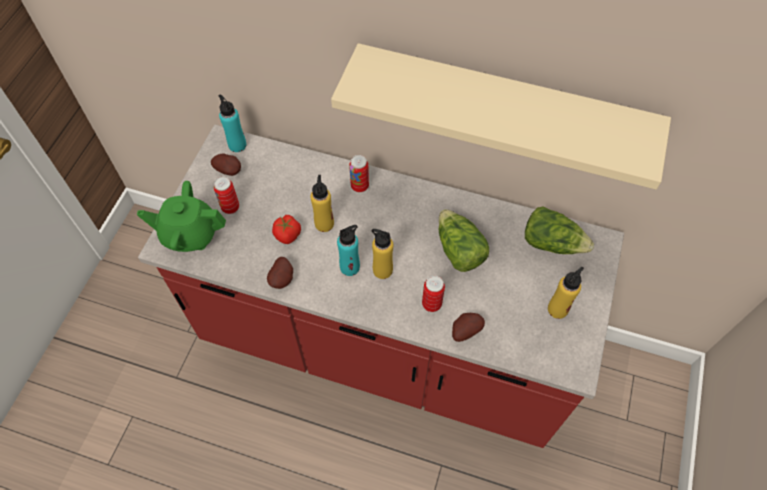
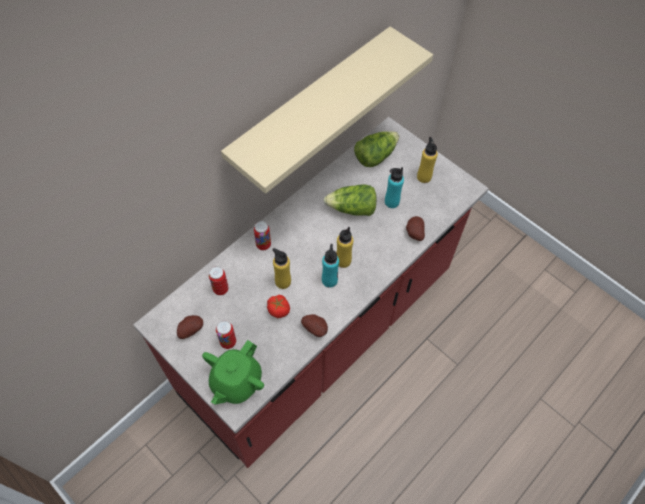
camera: 65 degrees left, 0 degrees up
(237, 145) = (168, 314): turquoise bottle -> turquoise bottle (391, 202)
(431, 304) = (385, 243): can -> can (220, 289)

